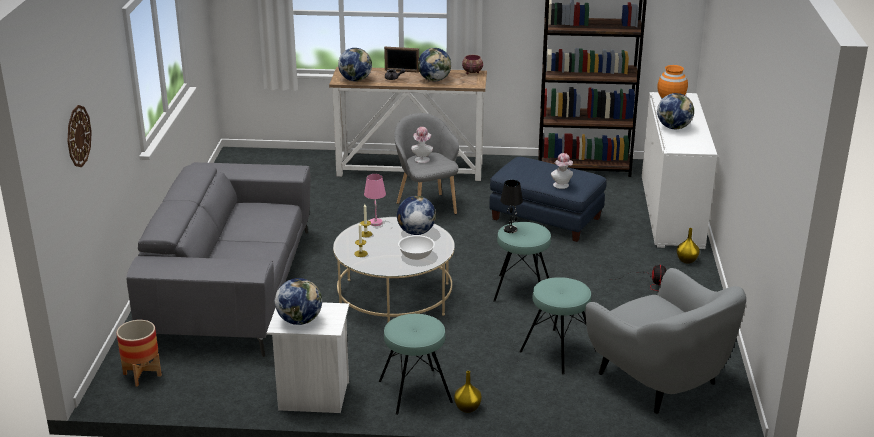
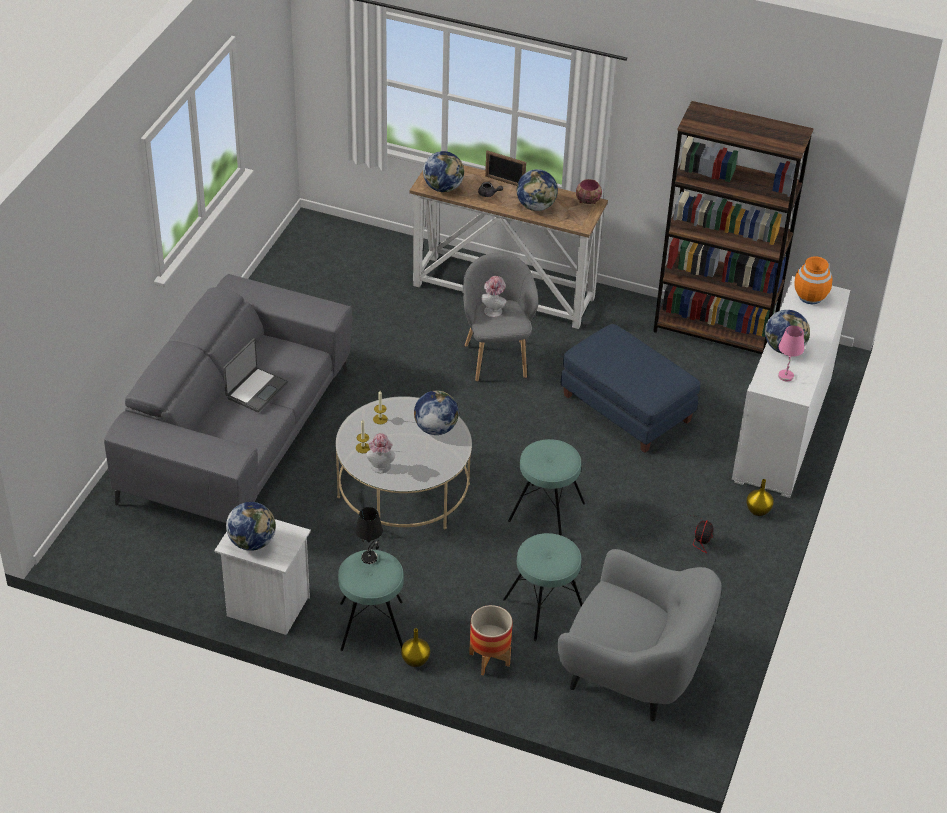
camera: 15 degrees right, 15 degrees up
(78, 136) = (60, 305): wall clock -> none
(142, 374) = (110, 537): planter -> planter (489, 659)
(247, 234) = (256, 390): none -> laptop
(376, 223) = (398, 404): pink table lamp -> pink table lamp (786, 376)
(416, 255) = (420, 464): white bowl -> none
(510, 229) = (537, 451): black table lamp -> black table lamp (369, 557)
(562, 186) = (637, 387): hat -> hat (380, 468)
(659, 380) = (633, 674): grey armchair -> grey armchair turned 45 degrees counterclockwise

